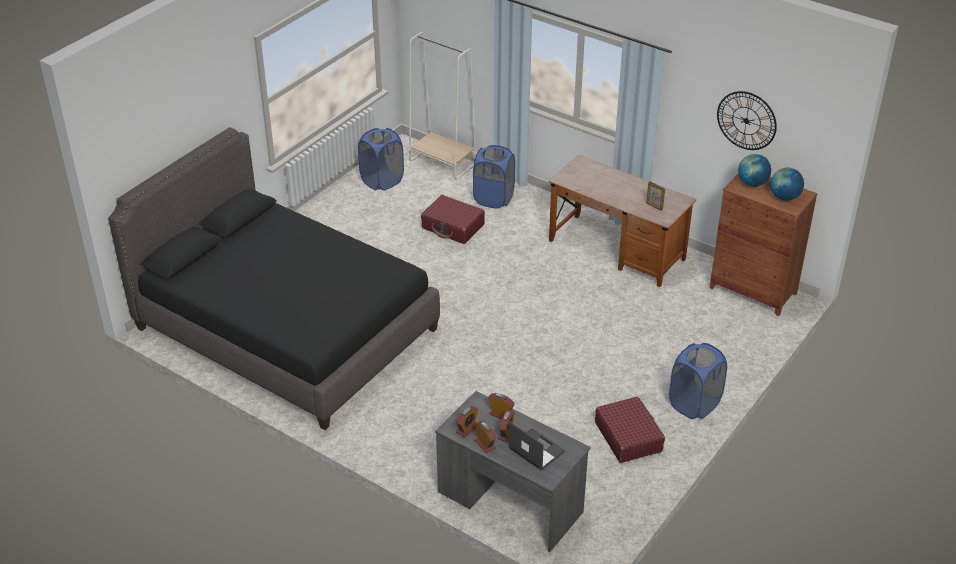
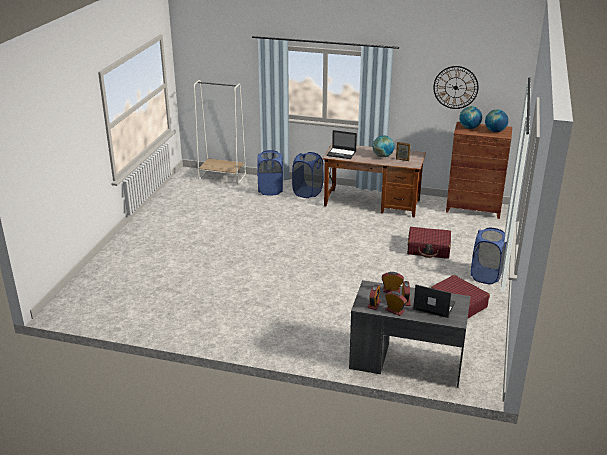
camera: 20 degrees left, 10 degrees down
(286, 329) = (165, 291): black bed -> none
(382, 181) = (185, 193): blue laundry basket -> blue laundry basket (307, 192)
(453, 227) = (252, 209): red suitcase -> red suitcase (428, 249)
(578, 178) = (341, 153): none -> laptop
(631, 194) = (383, 156): none -> globe

